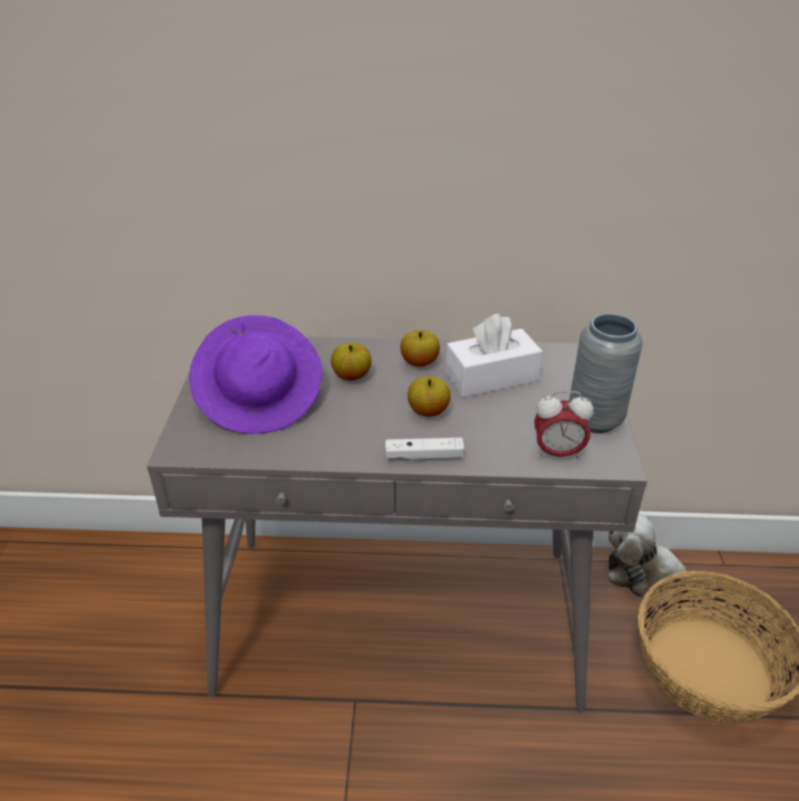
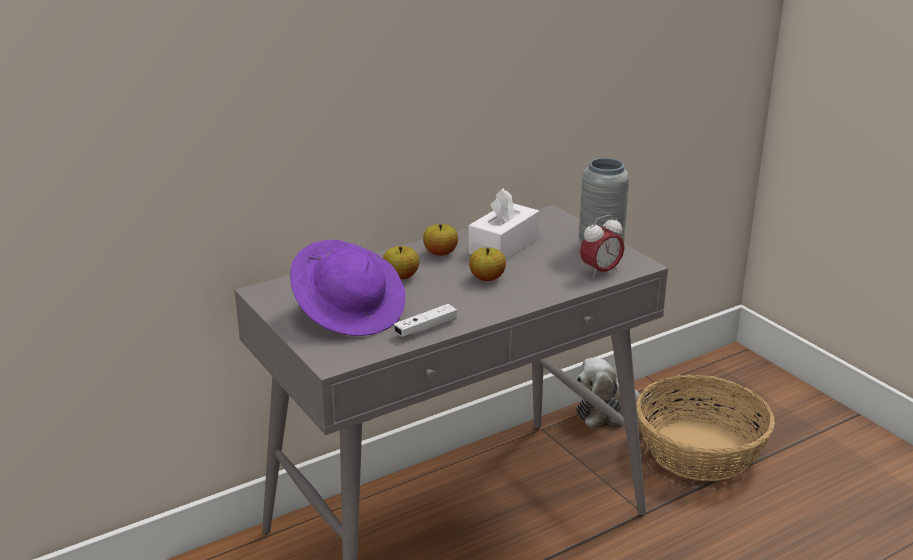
camera: 35 degrees left, 10 degrees down
(424, 456) = (518, 302): white game controller -> white game controller (426, 328)

